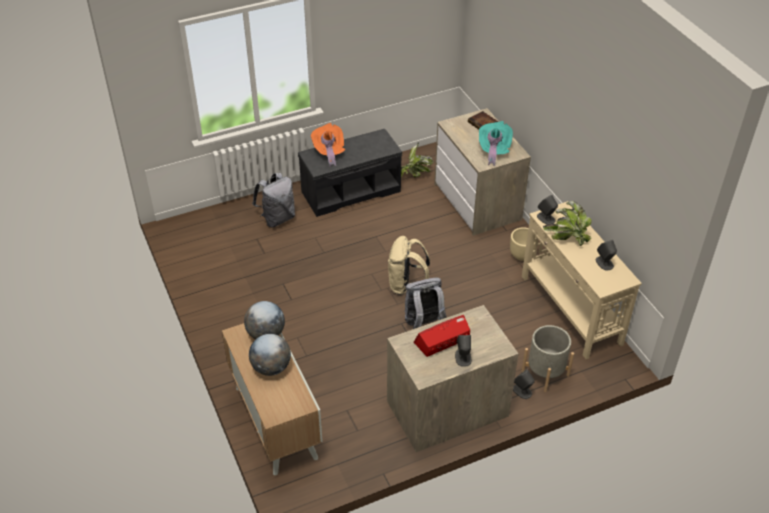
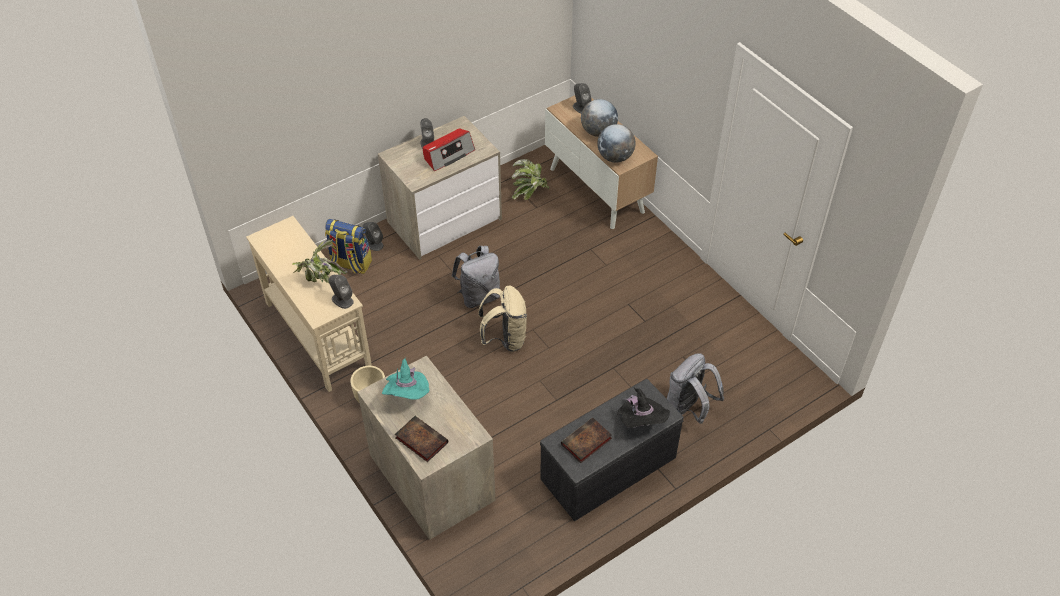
camera: 170 degrees right, 5 degrees up
(329, 152) = (640, 422): orange hat -> black hat
(371, 145) = (586, 443): none -> book
(416, 175) = (524, 515): potted plant -> potted plant (529, 192)
(545, 373) = (350, 264): grey planter -> backpack
(604, 263) = (281, 253): grey speaker -> grey speaker (581, 107)

